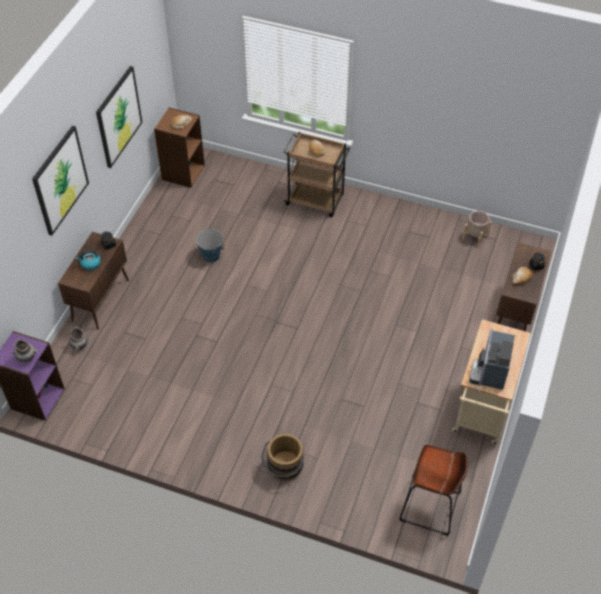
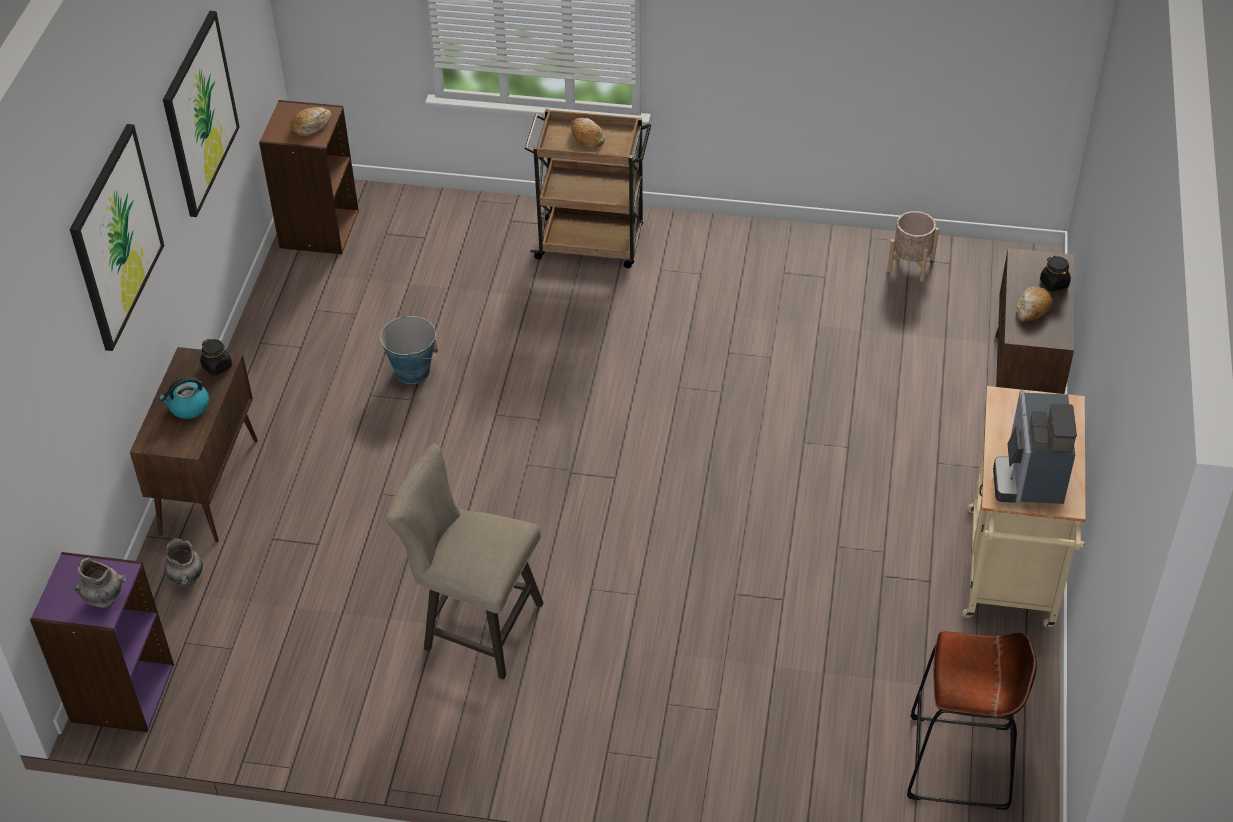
camera: 10 degrees left, 5 degrees down
(210, 393) = (474, 625): none -> beige stool
(283, 469) = (656, 742): brown bucket -> none

